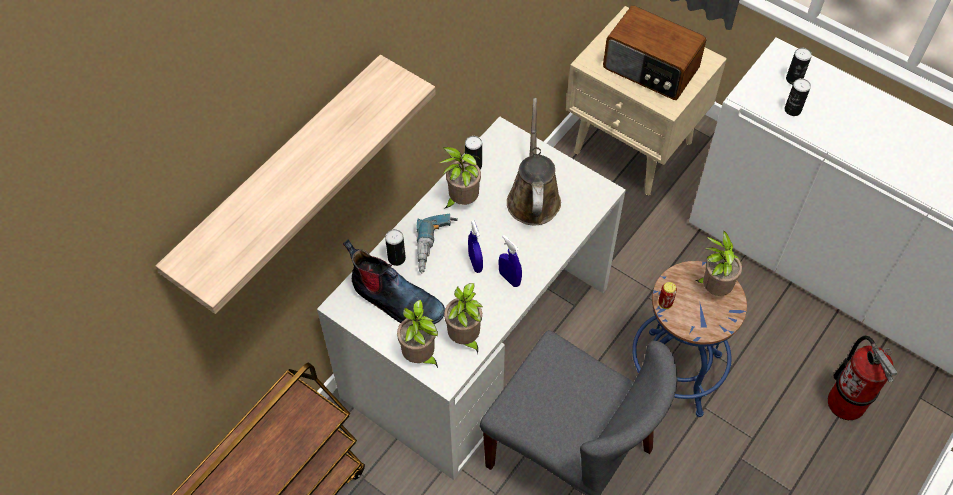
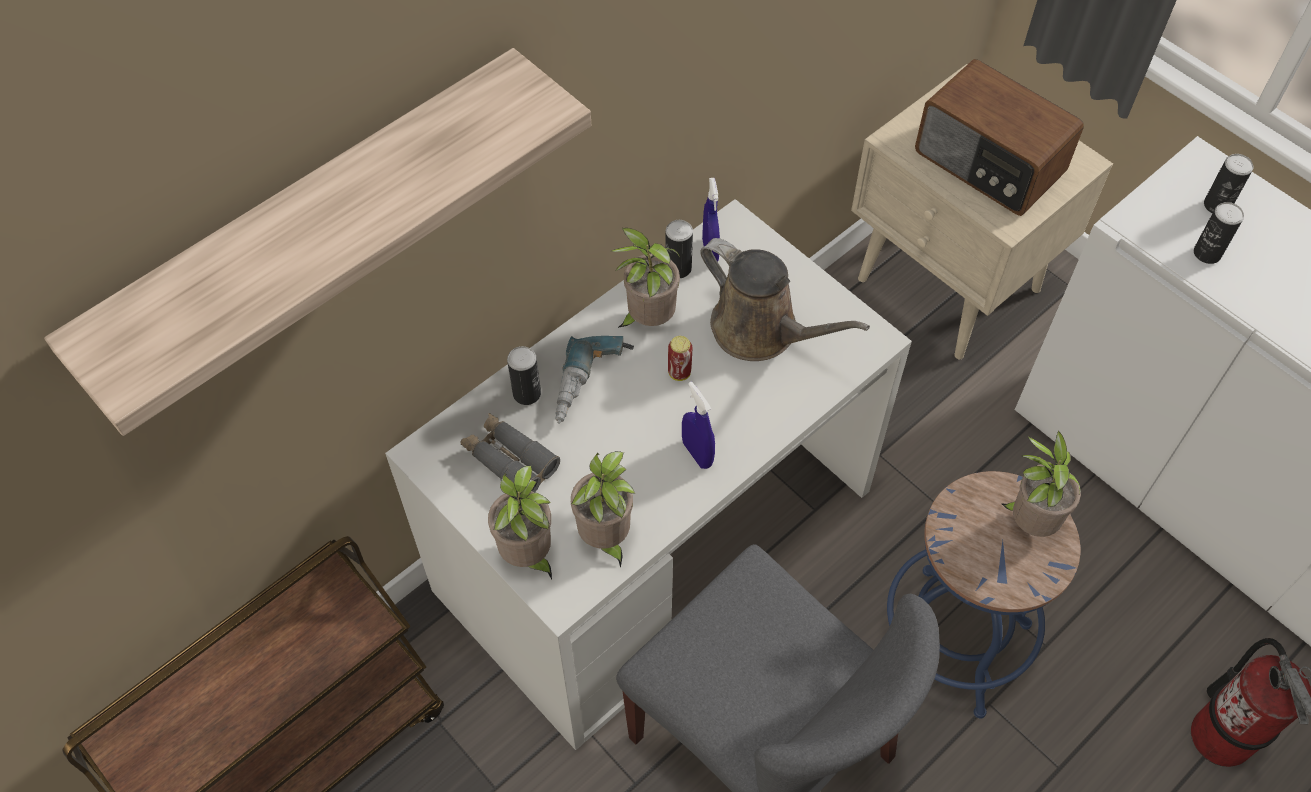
camera: 10 degrees right, 0 degrees up
(395, 300) = (509, 460): boot -> grey binoculars
(475, 263) = (648, 420): blue spray bottle -> blue spray bottle (710, 251)
(533, 197) = (761, 331): brown watering can -> brown watering can turned 120 degrees clockwise
(665, 303) = (945, 533): can -> can (679, 372)

